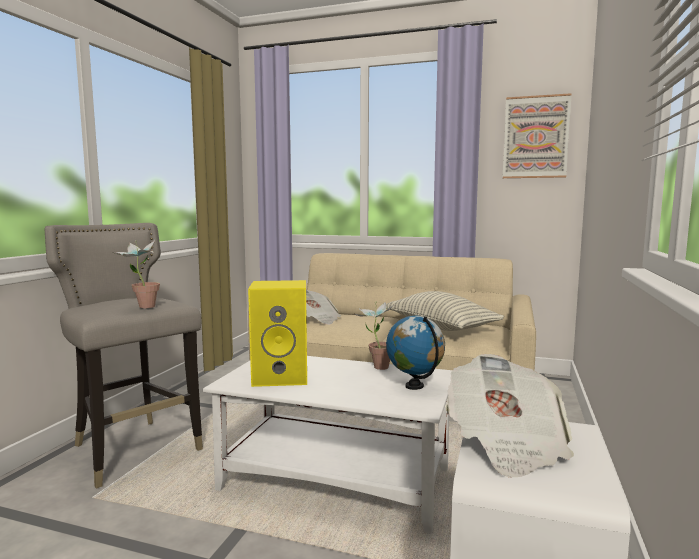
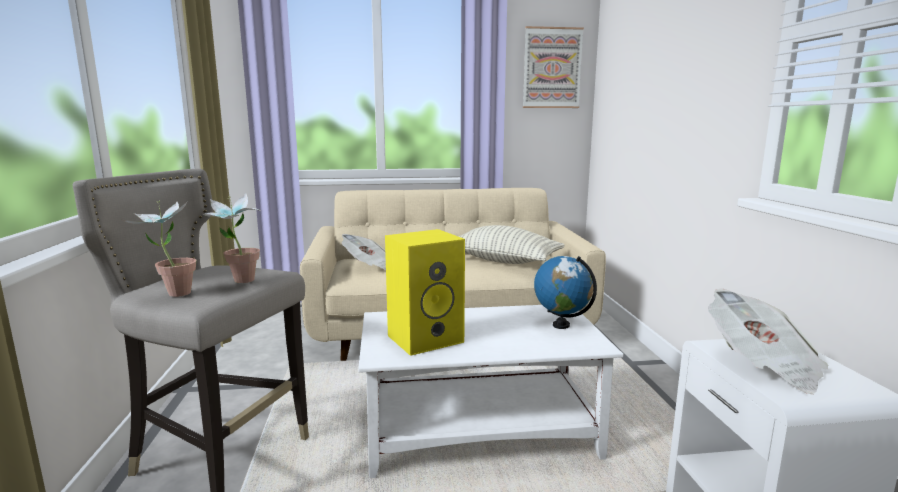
camera: 25 degrees left, 5 degrees up
(376, 366) = (500, 311): potted plant -> potted plant (171, 293)

